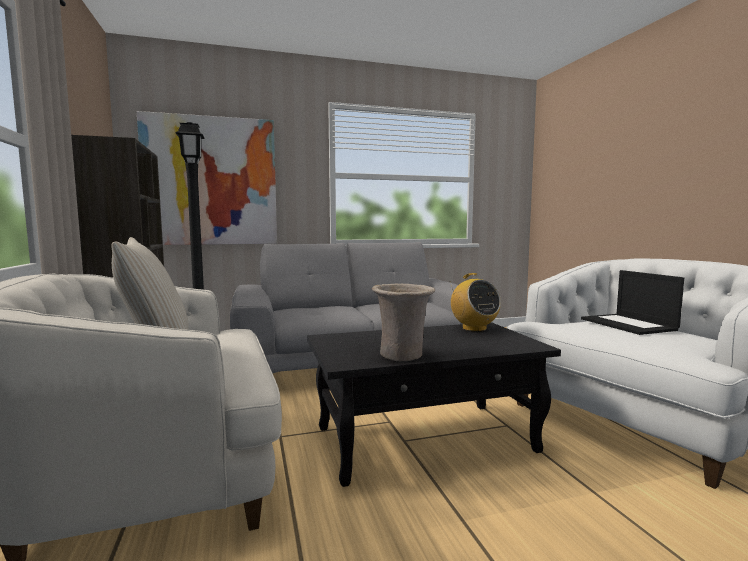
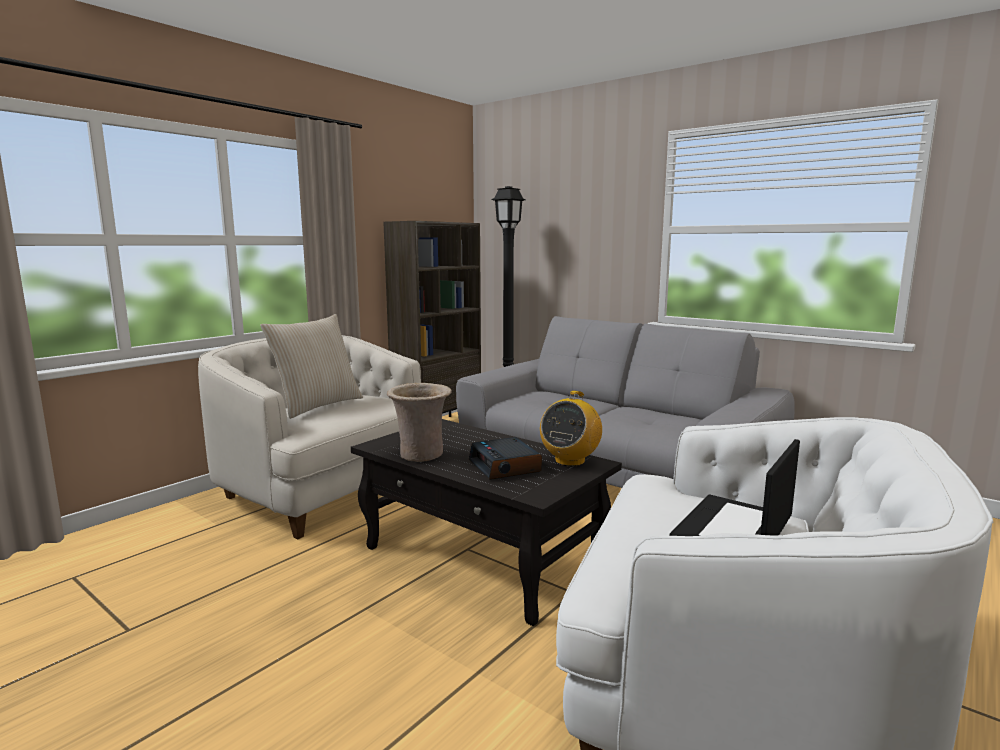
camera: 55 degrees right, 5 degrees up
(211, 181) = (541, 242): picture -> none
(465, 341) = (505, 466): none -> alarm clock

